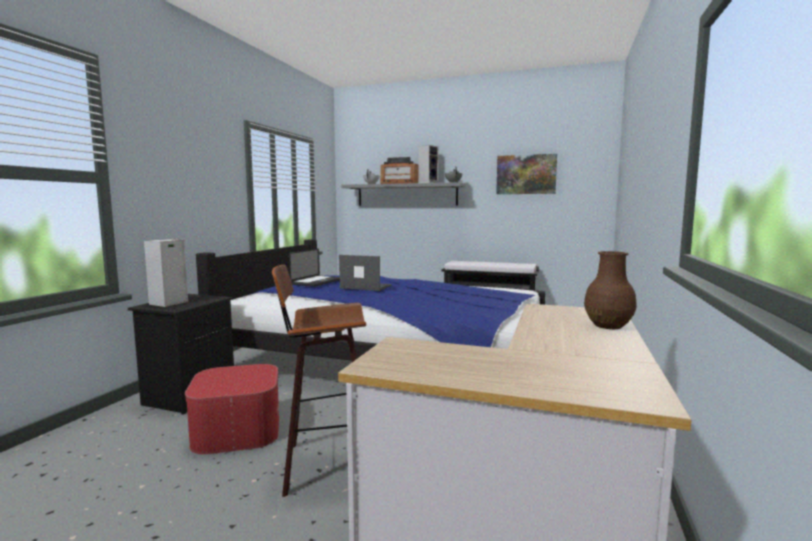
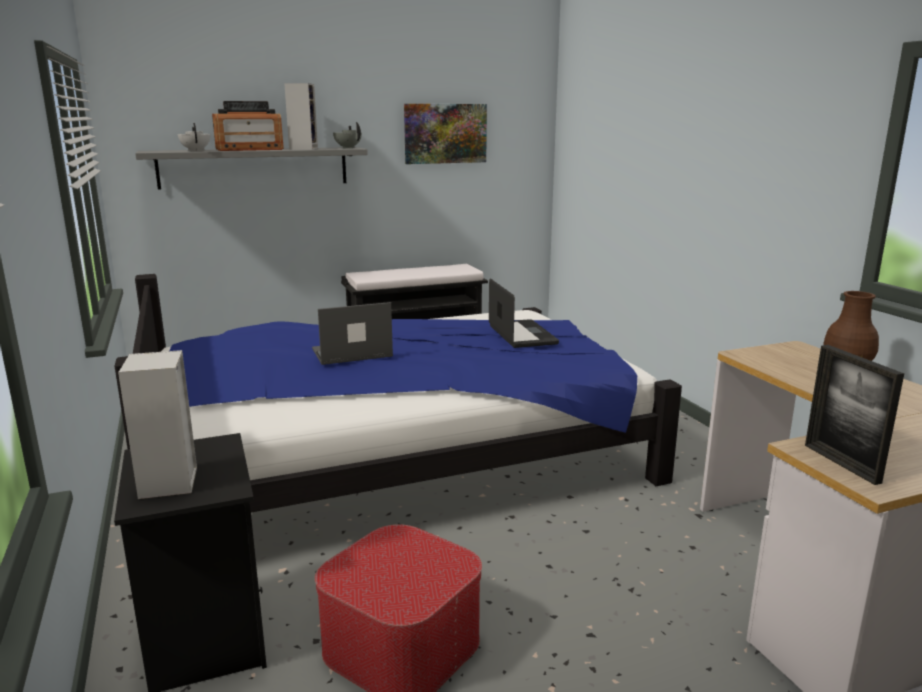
camera: 40 degrees left, 10 degrees up
(316, 282) = (244, 359): laptop -> laptop (522, 335)
(327, 464) = (586, 624): stool -> none
(392, 354) = (841, 463): none -> picture frame

